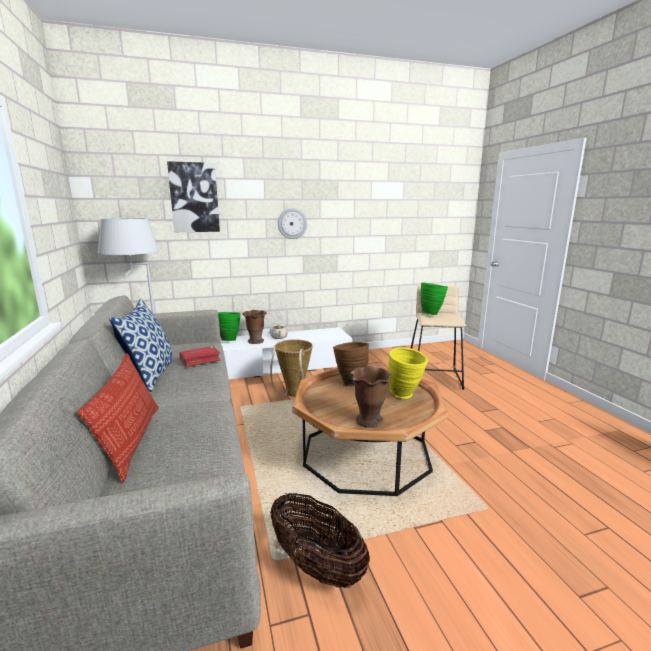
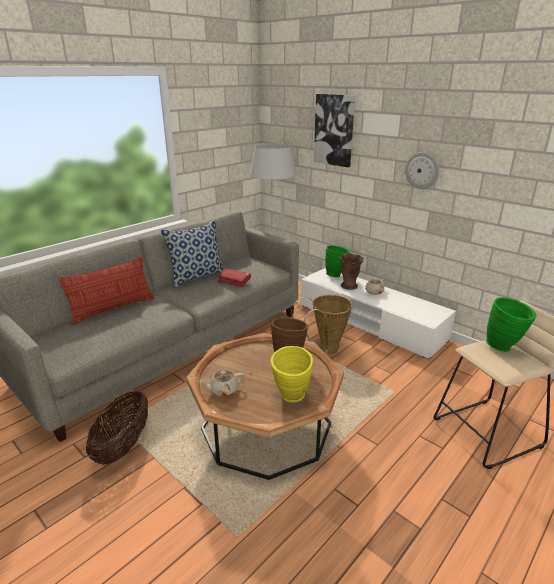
camera: 60 degrees right, 10 degrees up
(369, 421) = (223, 390): brown vase -> beige teapot

